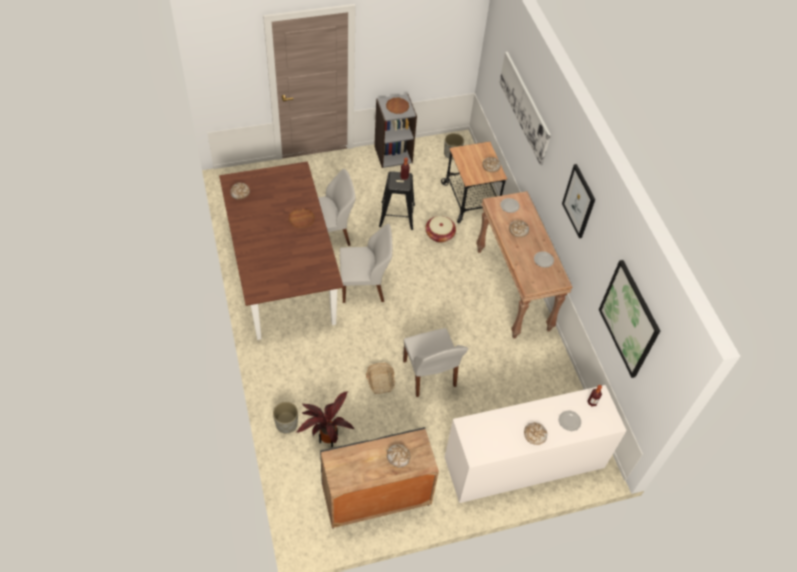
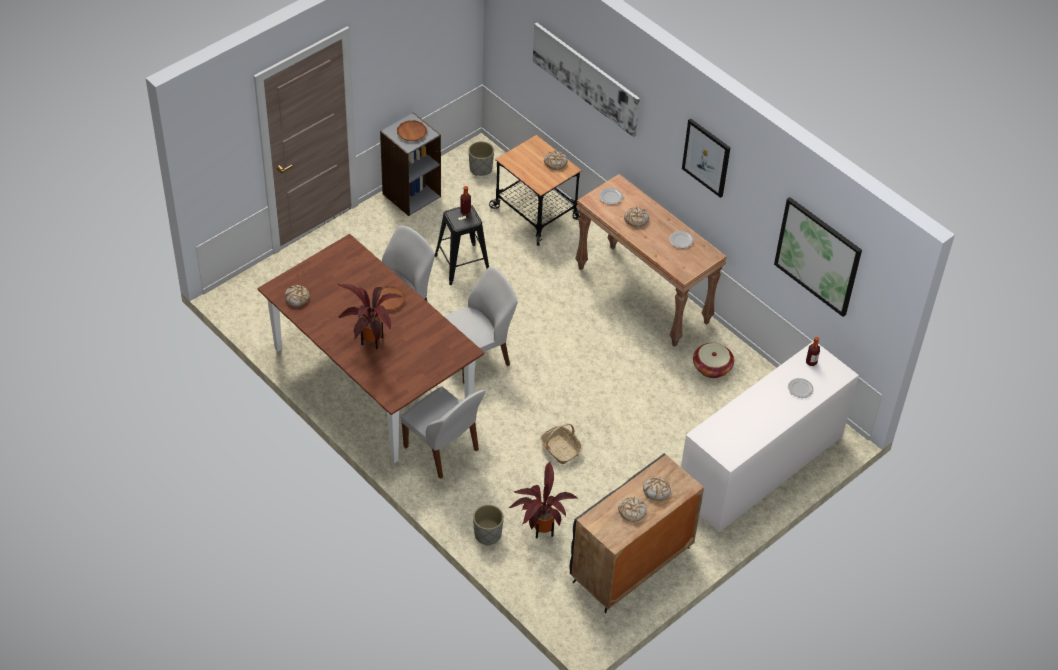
camera: 25 degrees left, 5 degrees down
(267, 245) = (370, 342): none -> potted plant
(429, 375) = (609, 420): white chair -> white chair (442, 450)
(439, 234) = (525, 267): basket -> basket (712, 367)
(534, 435) = (774, 415): bread -> bread (631, 511)

